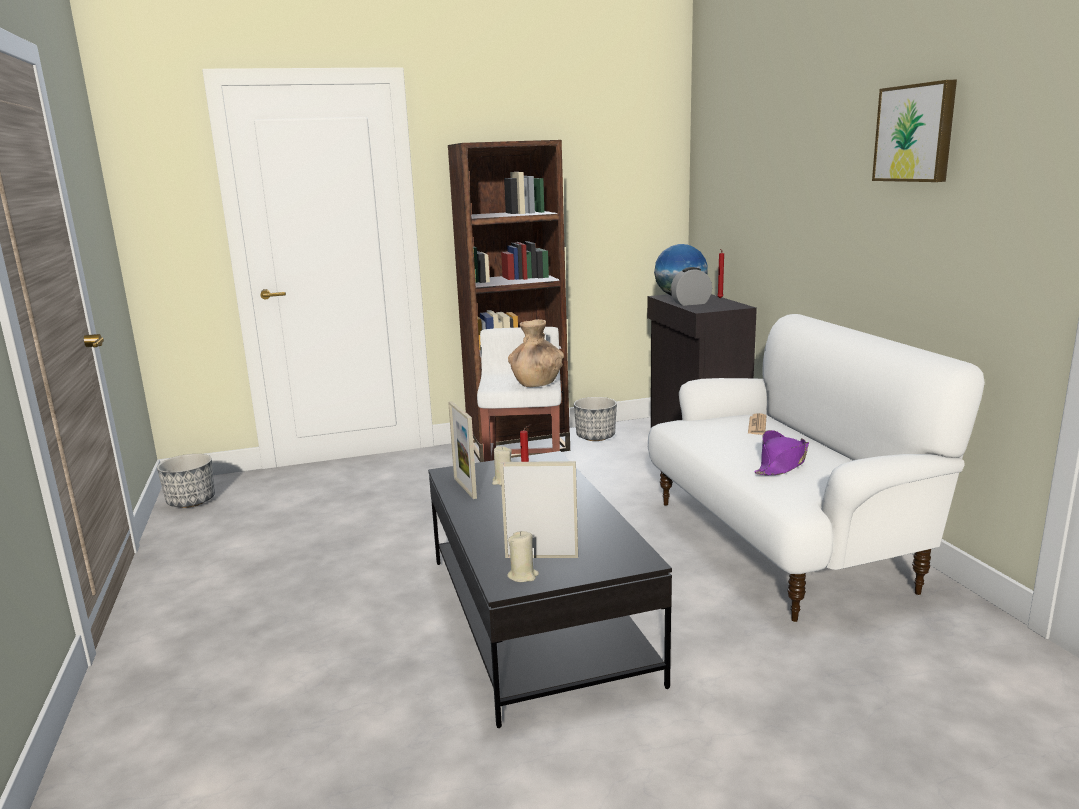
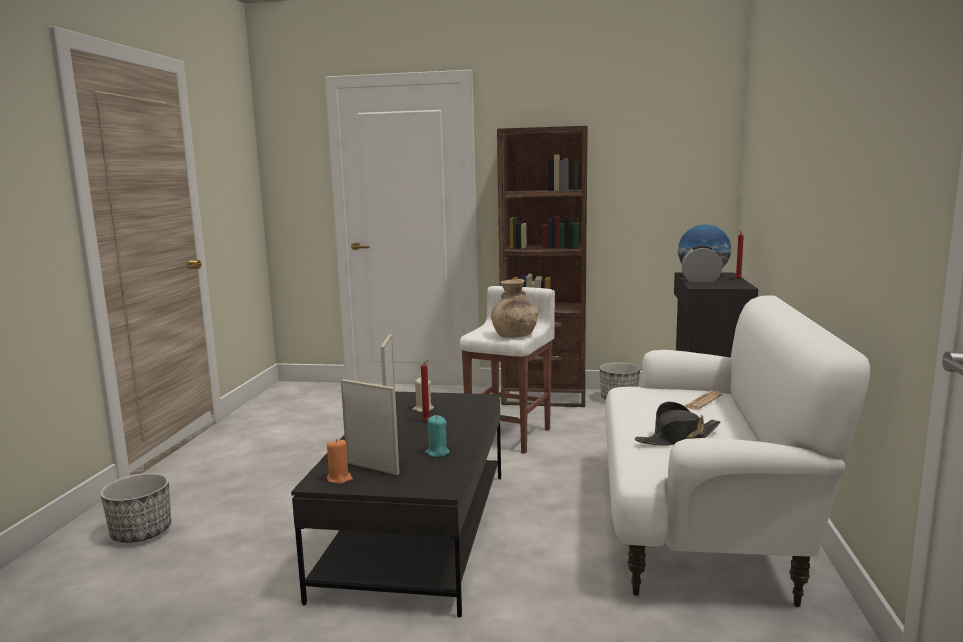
camera: 25 degrees right, 5 degrees down
(191, 501) = (280, 396): planter -> planter (142, 533)
(523, 576) = (339, 478): beige candle -> orange candle
(585, 525) = (437, 453): none -> turquoise candle
(782, 464) = (677, 438): purple hat -> black hat
(916, 133) = (852, 104): picture -> none

